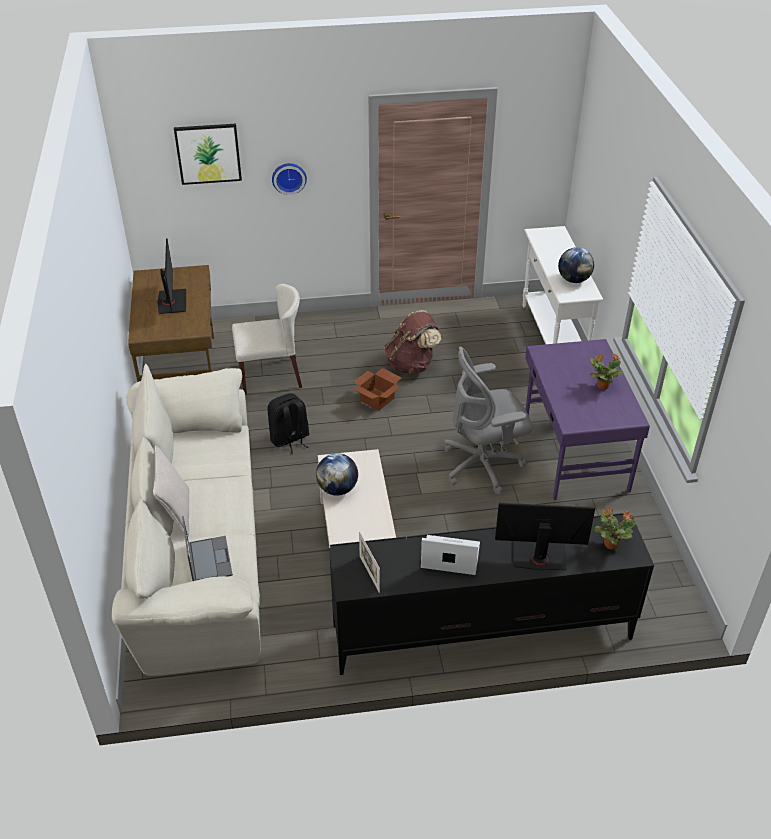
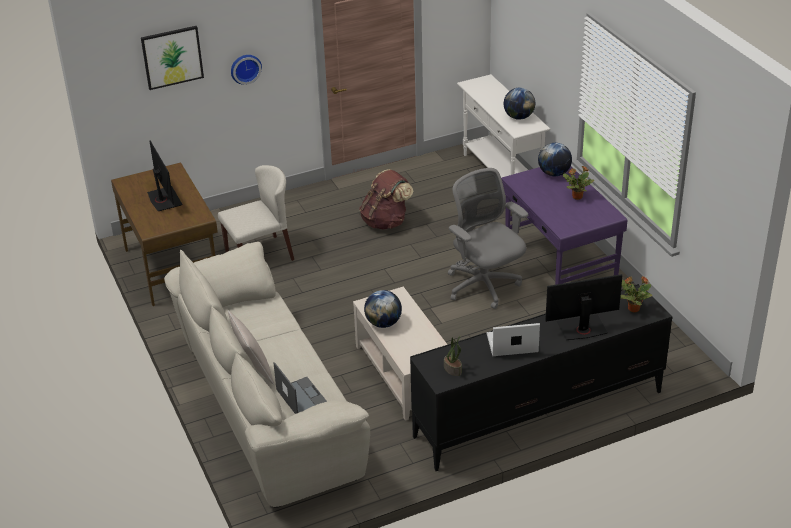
camera: 15 degrees left, 5 degrees down
(290, 439) = (304, 304): black backpack -> none
(369, 574) = (453, 369): picture frame -> potted plant
(378, 399) = (368, 256): cardboard box -> none
(486, 462) = (486, 287): grey office chair -> grey office chair turned 90 degrees clockwise
(588, 353) = (554, 173): none -> globe

